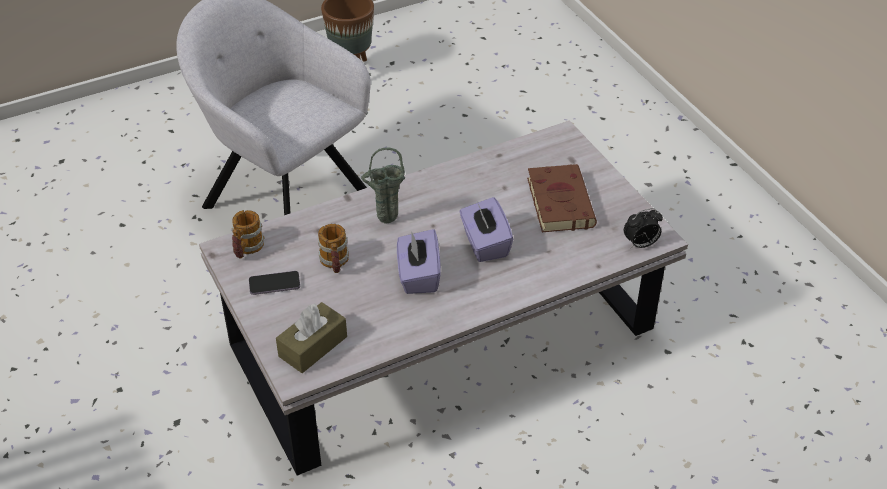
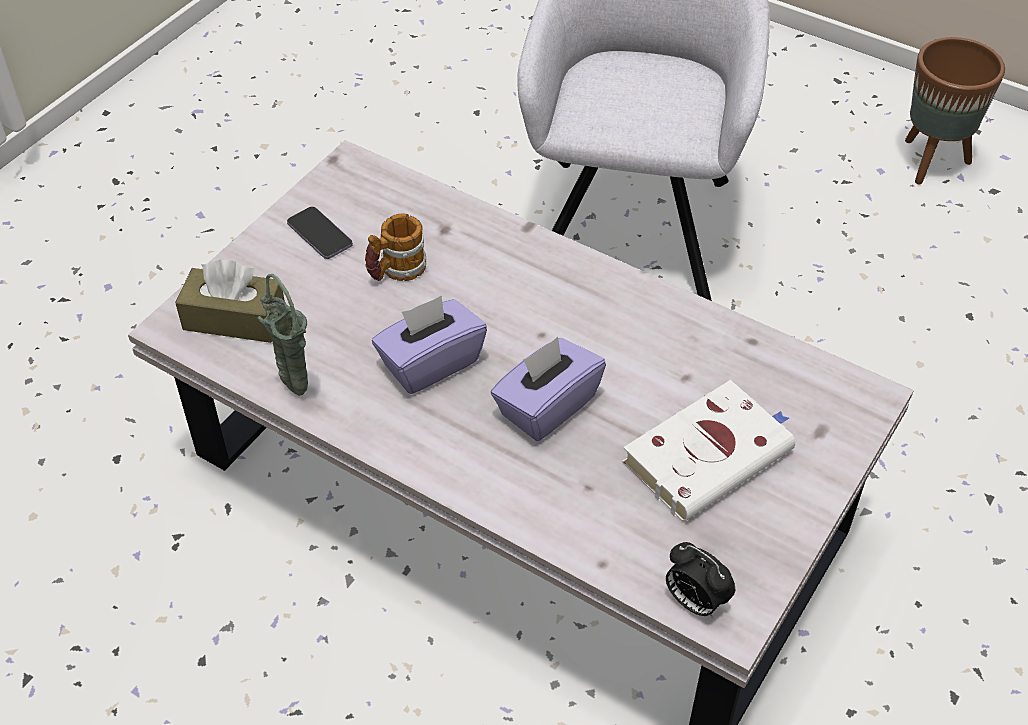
camera: 60 degrees right, 5 degrees up
(246, 249) = (364, 182): mug -> none
(385, 222) = (509, 284): green vase -> green vase (292, 388)
(559, 201) = (710, 454): brown book -> white book

